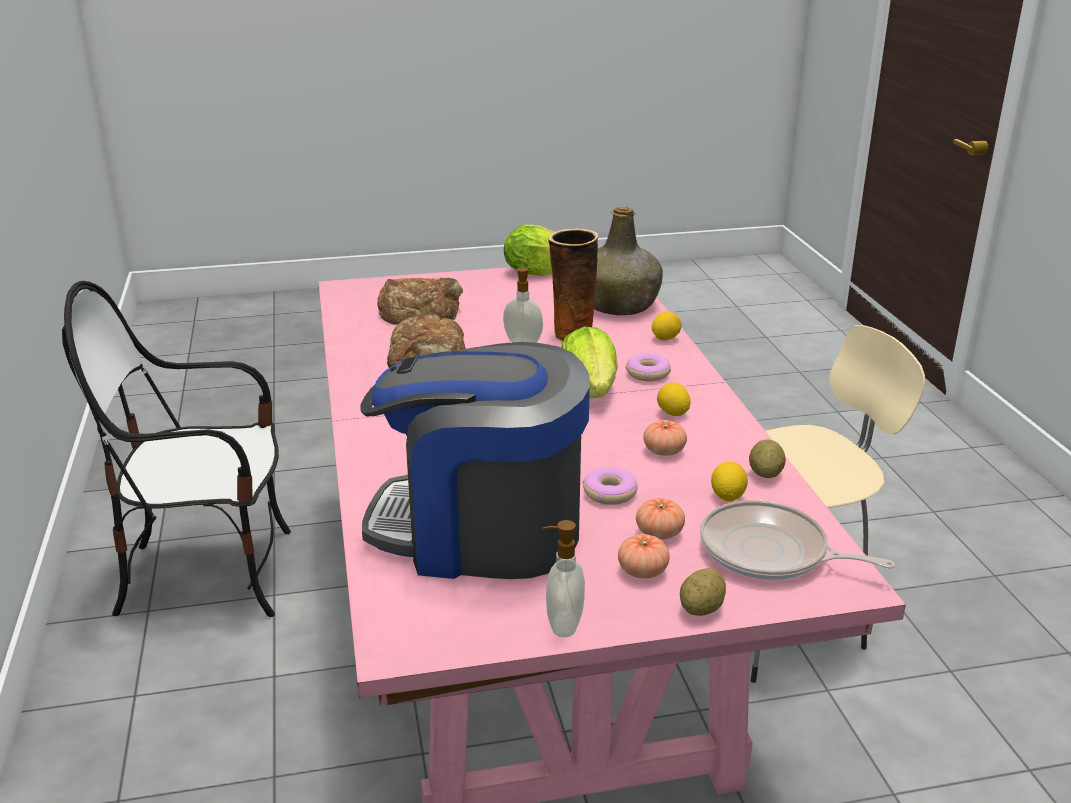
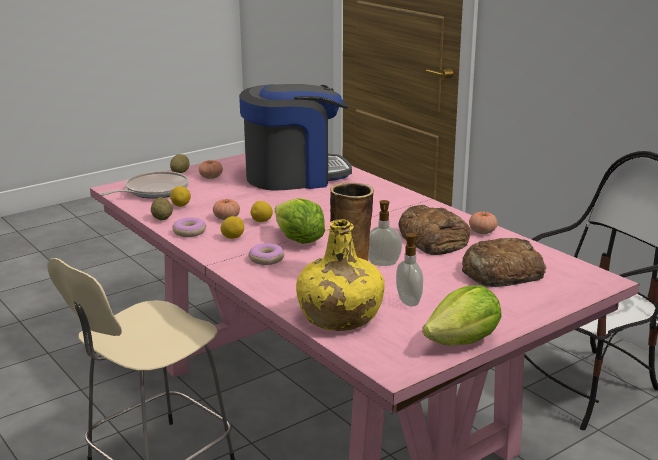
camera: 155 degrees right, 5 degrees down
(562, 624) = (234, 161): soap dispenser -> soap dispenser (409, 301)
(610, 493) = (244, 197): donut -> donut (189, 232)
(619, 305) = (339, 317): green bottle -> yellow bottle
(659, 533) = (210, 188): tomato -> tomato (482, 232)
(665, 338) = (272, 291): lemon -> lemon (262, 221)
(770, 553) = (153, 191): frying pan -> frying pan turned 45 degrees counterclockwise

